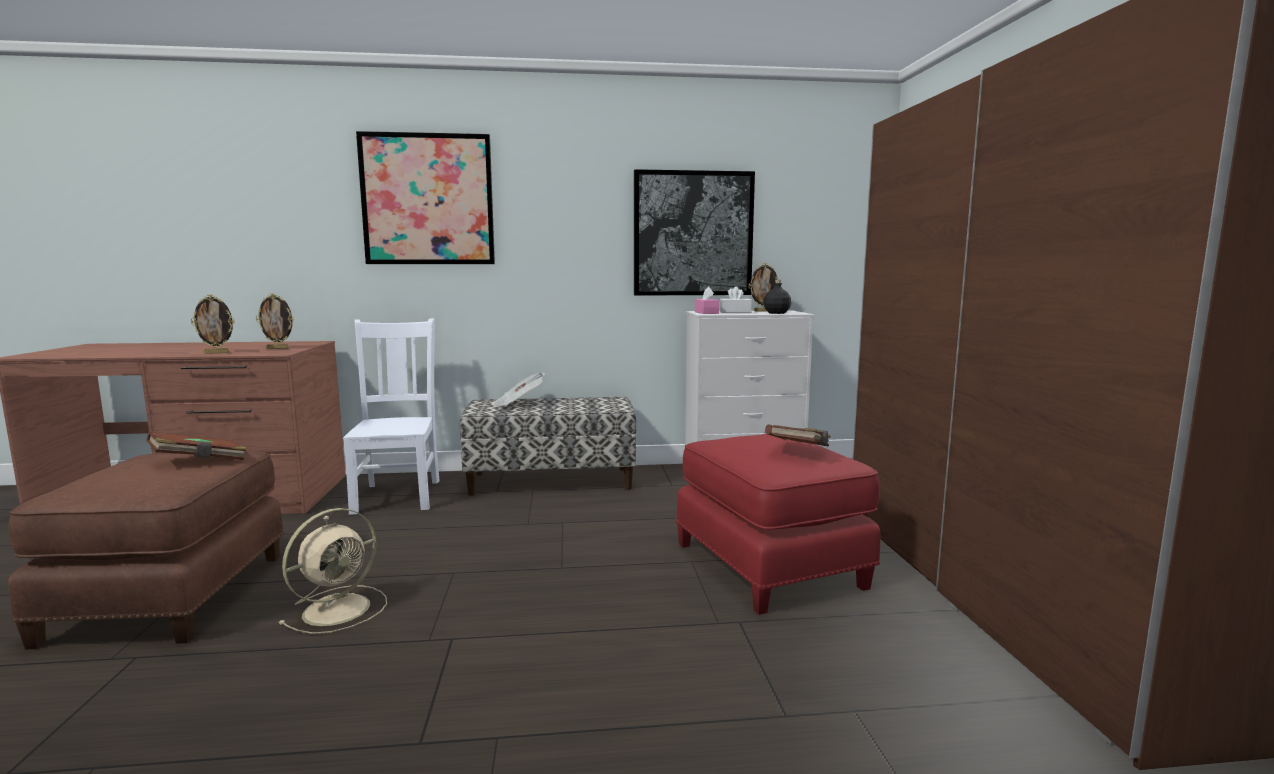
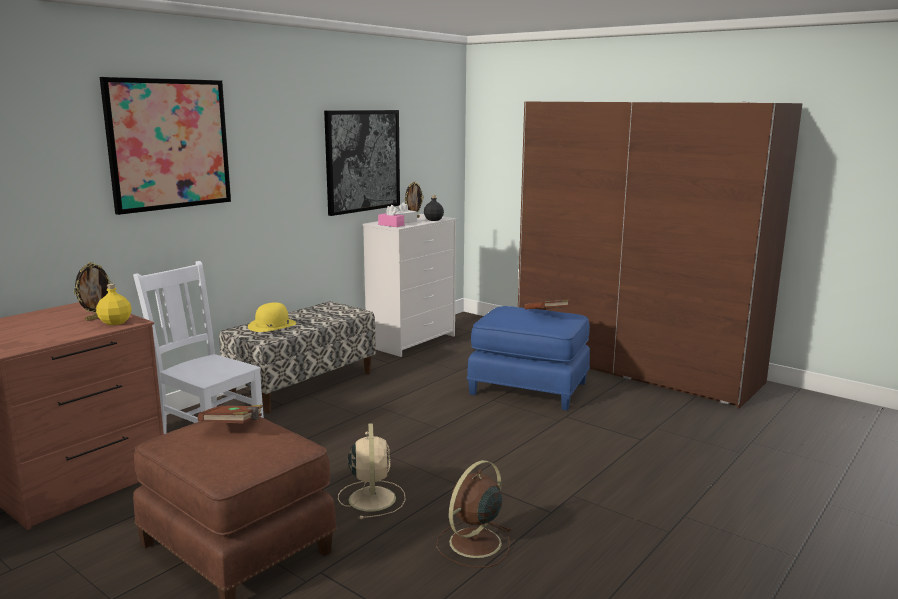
camera: 45 degrees left, 5 degrees up
(217, 353) = (64, 335): picture frame -> none
(268, 721) = (473, 544): none -> brown fan
(272, 351) = (115, 322): none -> yellow bottle
(518, 404) = (272, 325): newspaper -> yellow hat
(770, 564) = (529, 387): red ottoman -> blue ottoman

